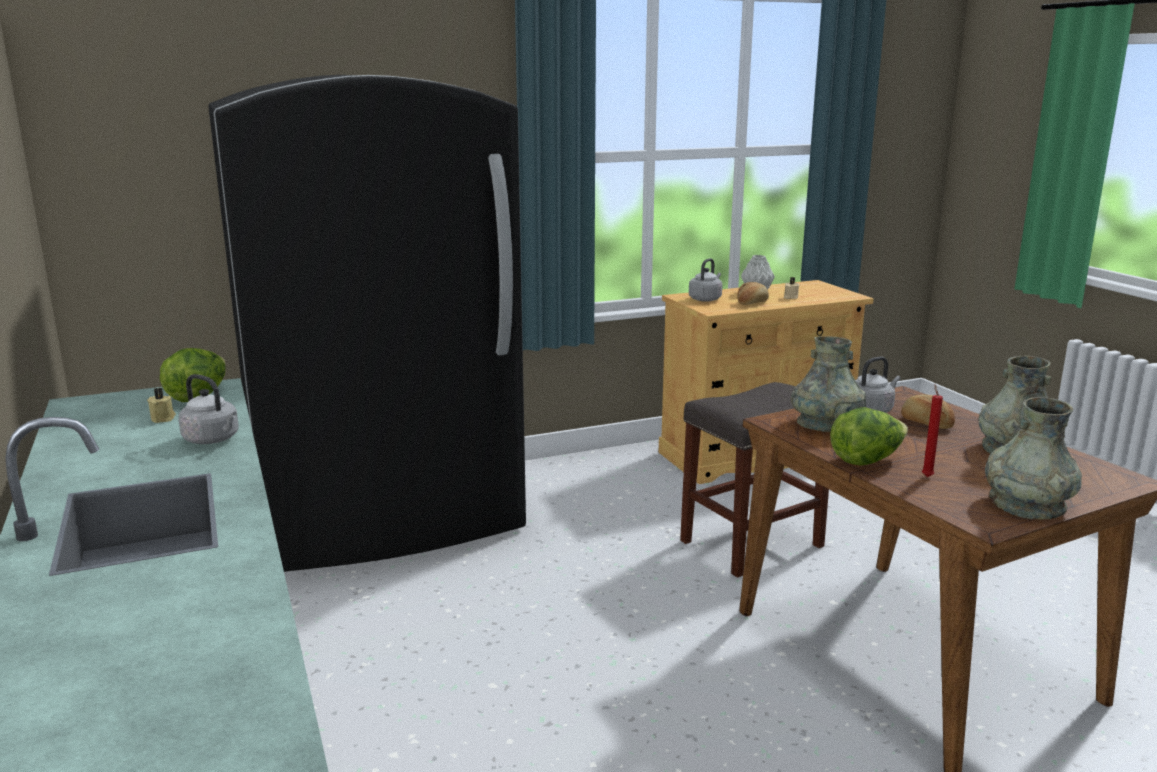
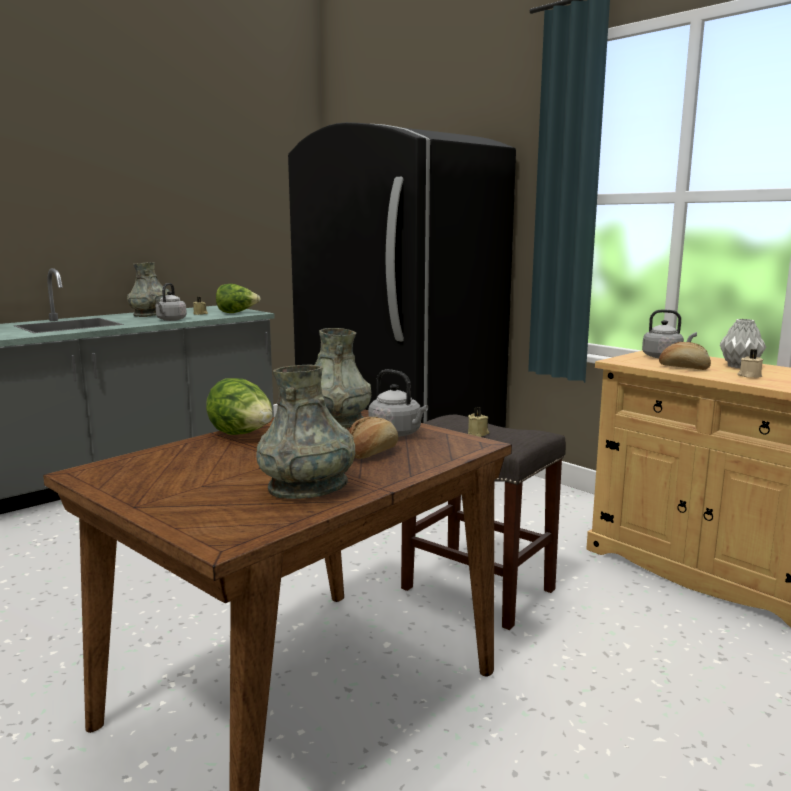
camera: 70 degrees right, 5 degrees down
(768, 403) = (478, 434): none -> beige candle
(926, 476) = (208, 453): red candle -> none
(1026, 504) = (138, 487): grey vase -> grey vase (151, 315)

